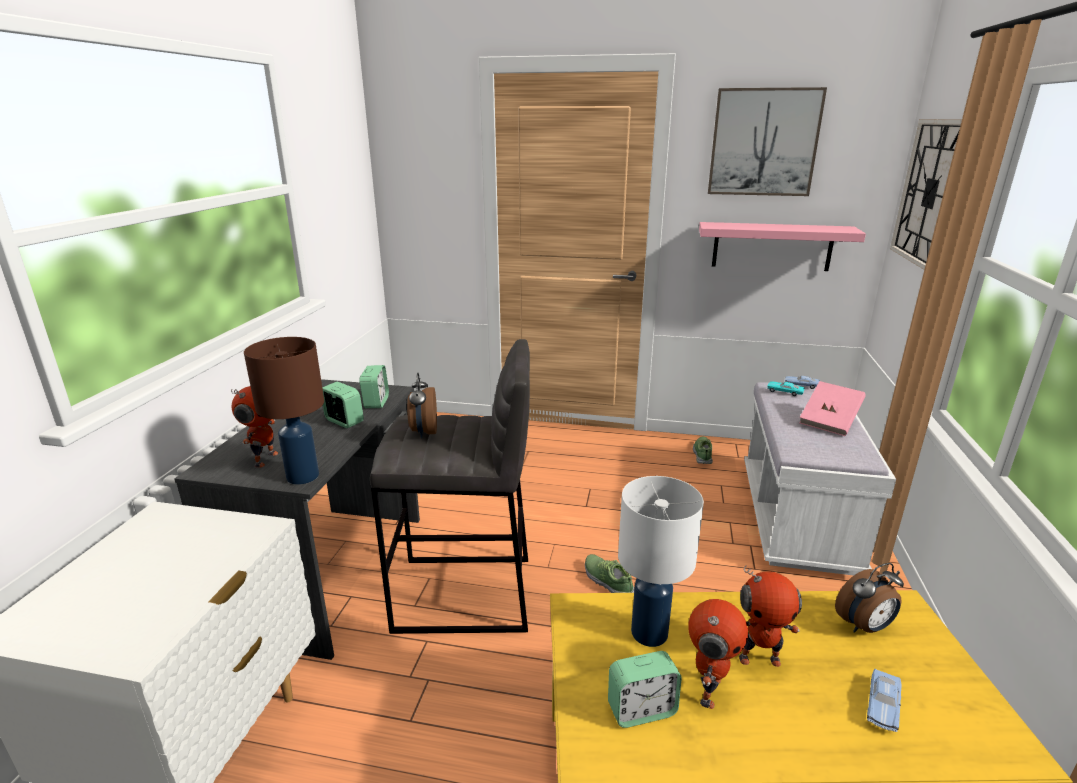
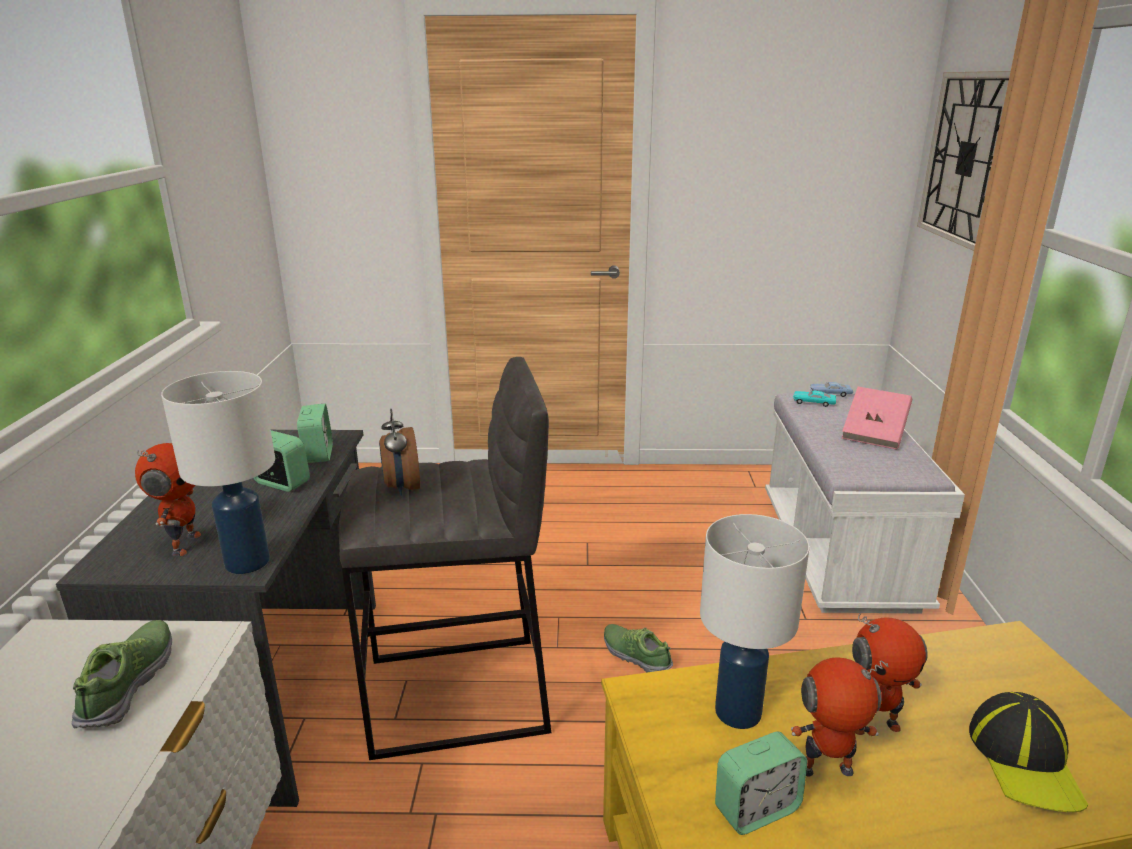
camera: 10 degrees left, 0 degrees up
(303, 476) = (248, 561): brown table lamp -> white table lamp
(703, 454) = (713, 487): shoe -> shoe (129, 683)
(707, 690) = (827, 772): toy robot -> toy robot turned 105 degrees counterclockwise
(763, 142) = (766, 102): picture -> none
(772, 246) = (780, 228): pink shelf -> none
(864, 626) = (978, 670): alarm clock -> none
(882, 706) = (1025, 760): blue toy car -> cap

